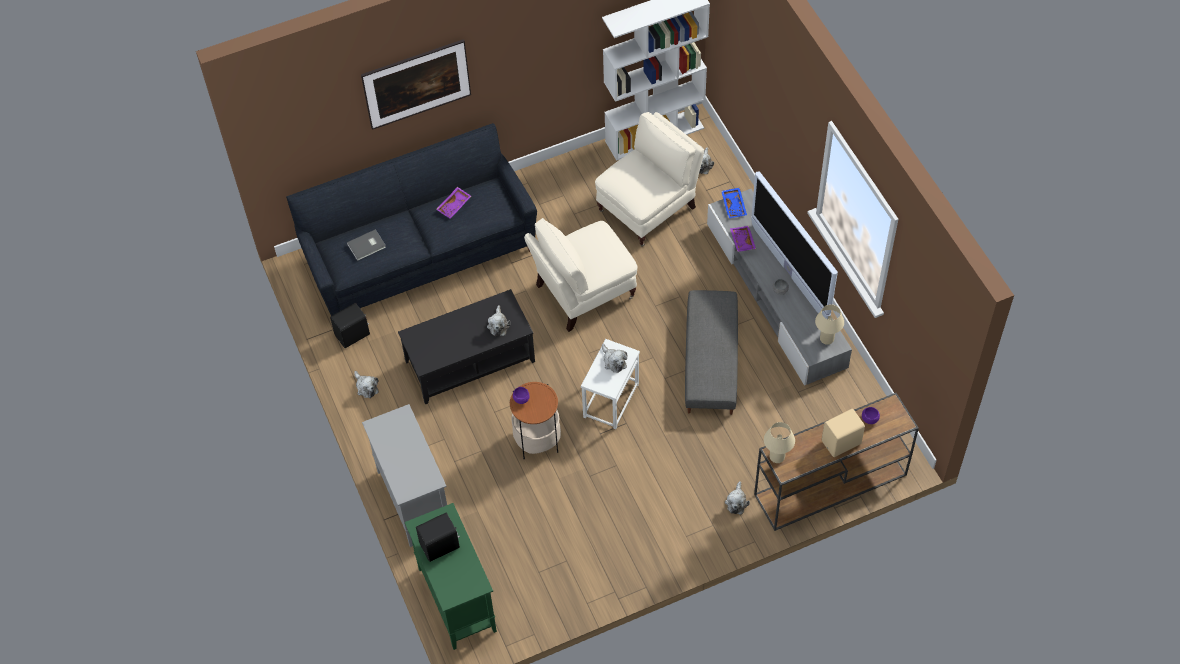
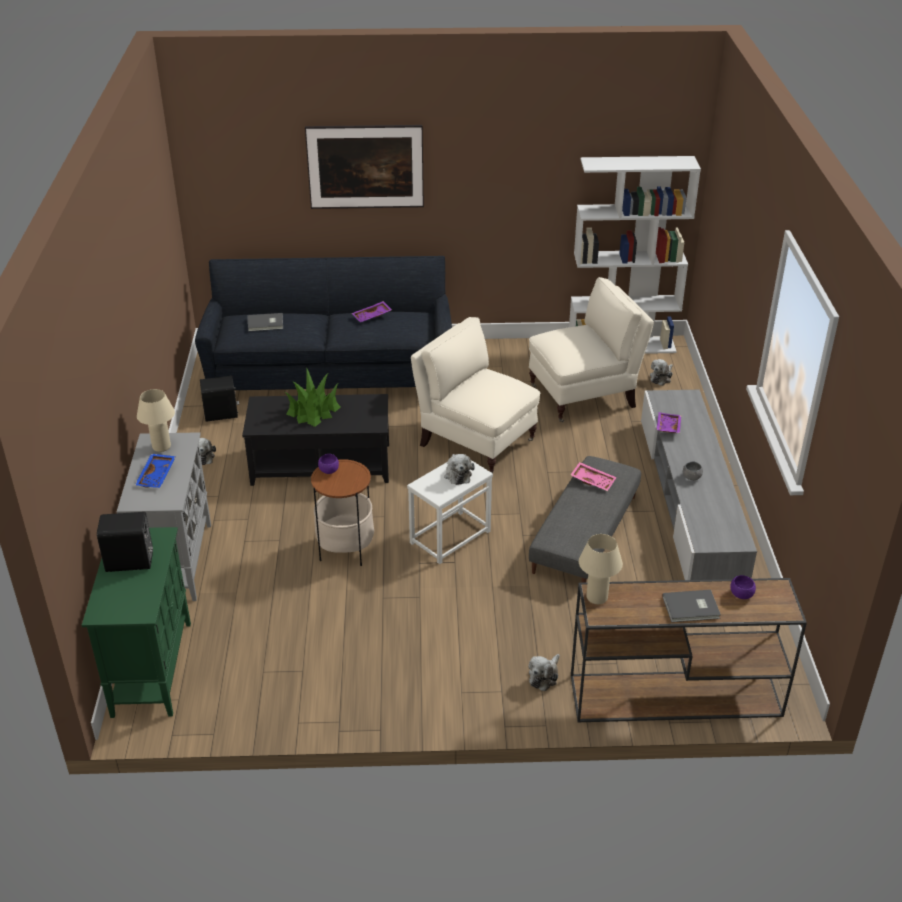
camera: 20 degrees right, 20 degrees down
(461, 330) = (313, 411): none -> potted plant
(498, 325) = (354, 417): plush toy -> none
(582, 292) = (475, 441): beige armchair -> beige armchair turned 45 degrees clockwise
(706, 317) = (593, 480): none -> pink tray
(734, 205) = (673, 398): blue tray -> blue tray (157, 476)
(789, 272) = (710, 465): television -> none
(826, 339) = (729, 533): beige table lamp -> beige table lamp (161, 447)
(842, 443) = (692, 608): beige speaker -> grey book

